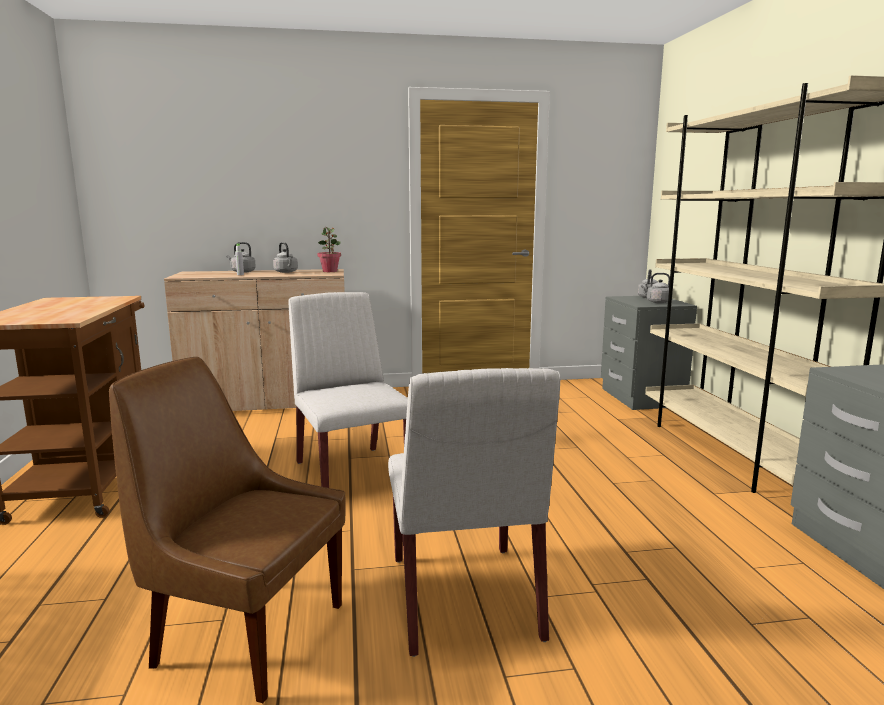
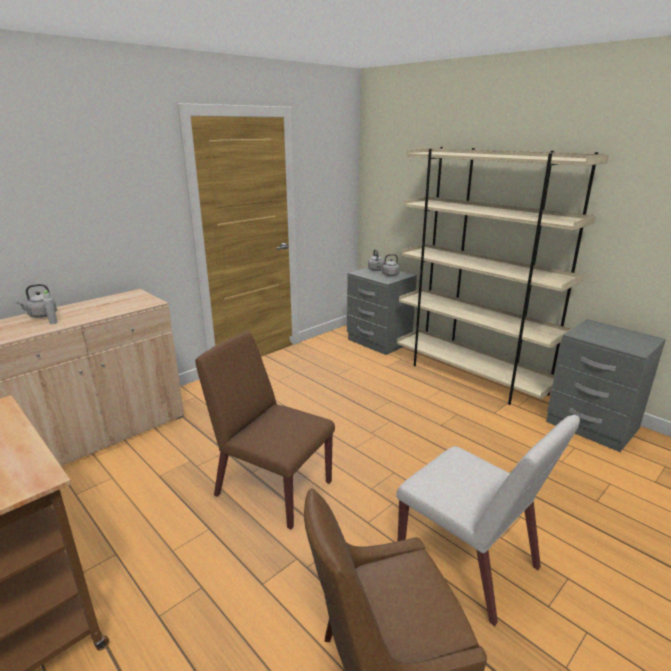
camera: 35 degrees left, 10 degrees up
(286, 272) = (95, 307): grey kettle -> none
(330, 271) = (139, 297): potted plant -> none
(351, 473) = (272, 488): white chair -> brown chair

